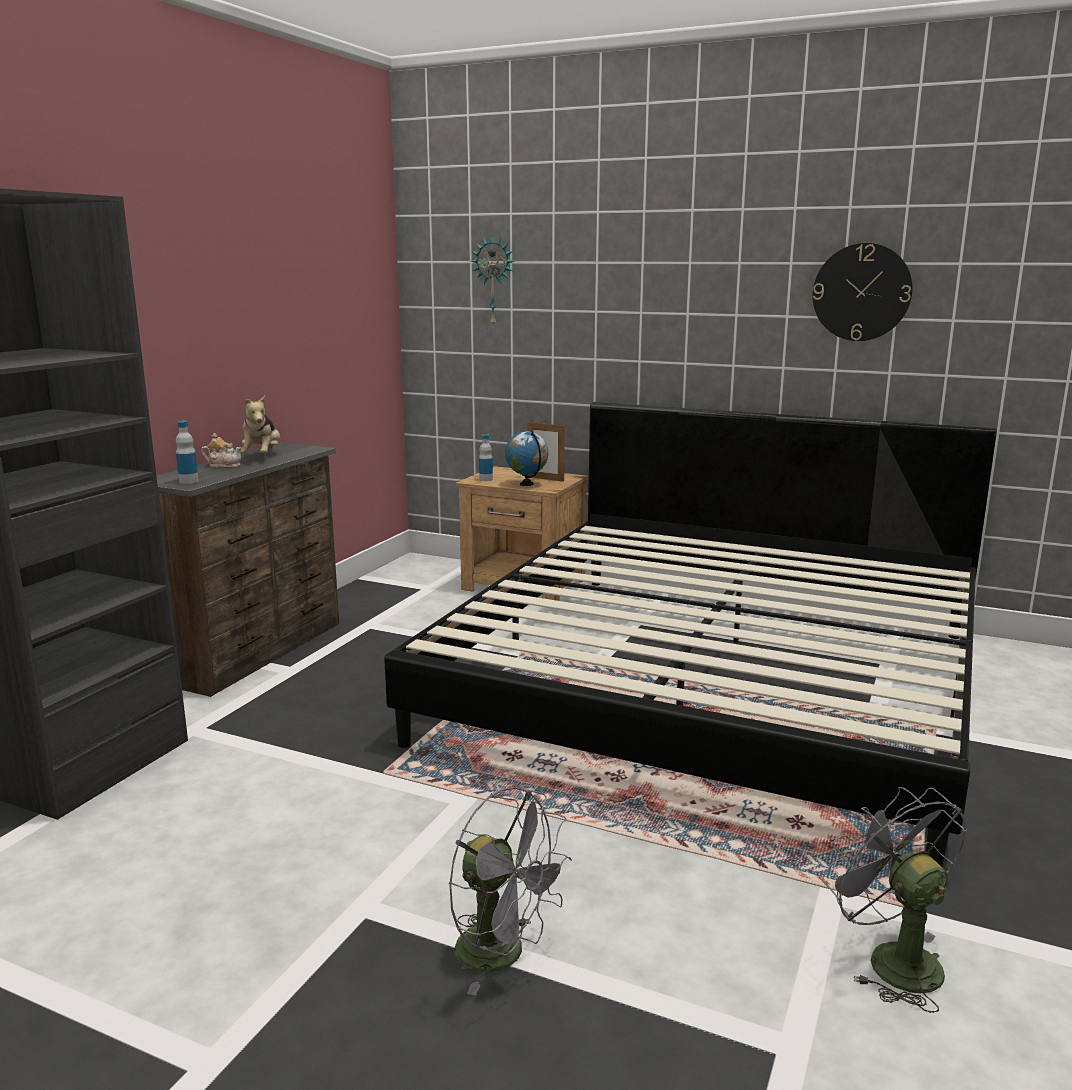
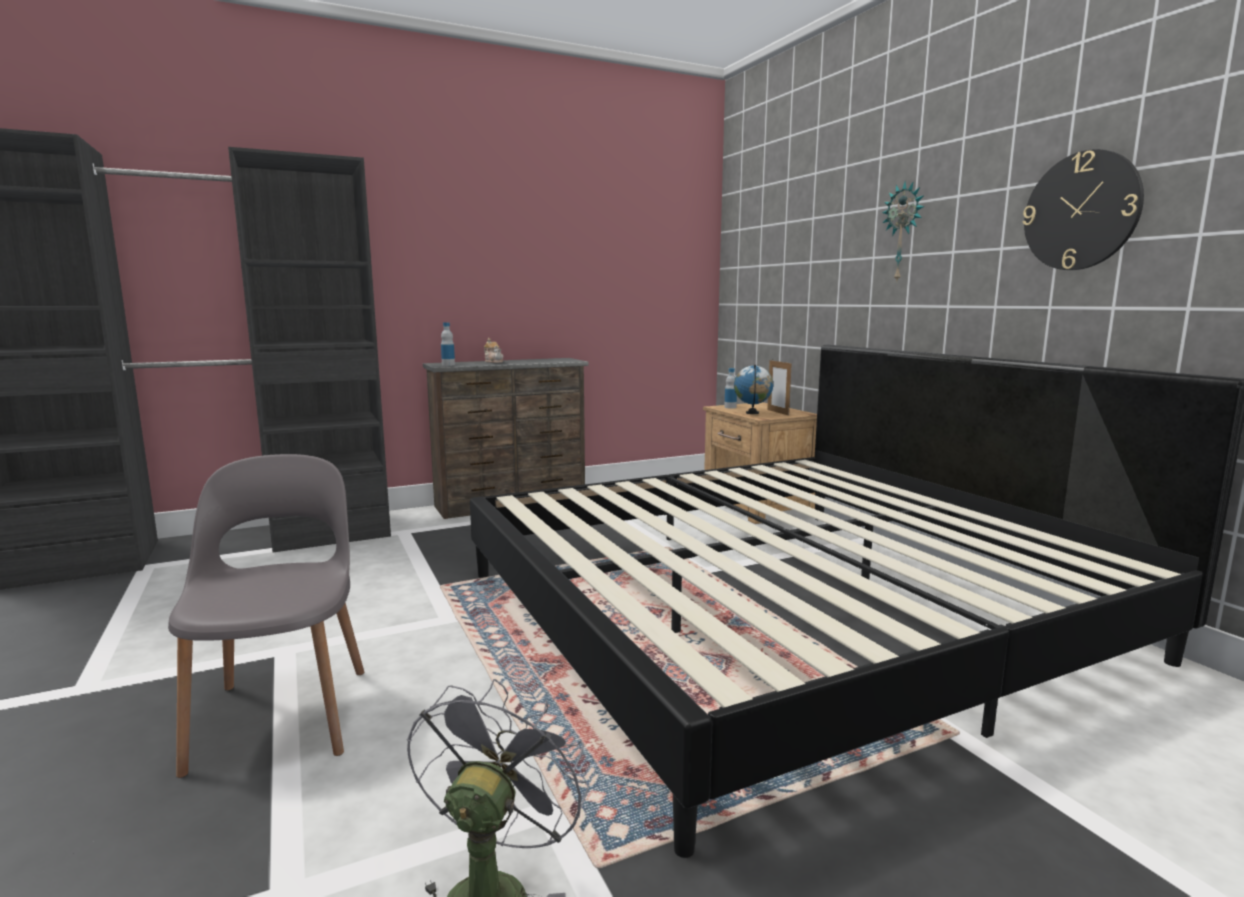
camera: 40 degrees right, 5 degrees down
(262, 456) = (530, 361): plush toy -> none
(494, 281) = (773, 240): wall clock -> wall clock (903, 232)
(504, 954) = (283, 714): grey fan -> grey chair

